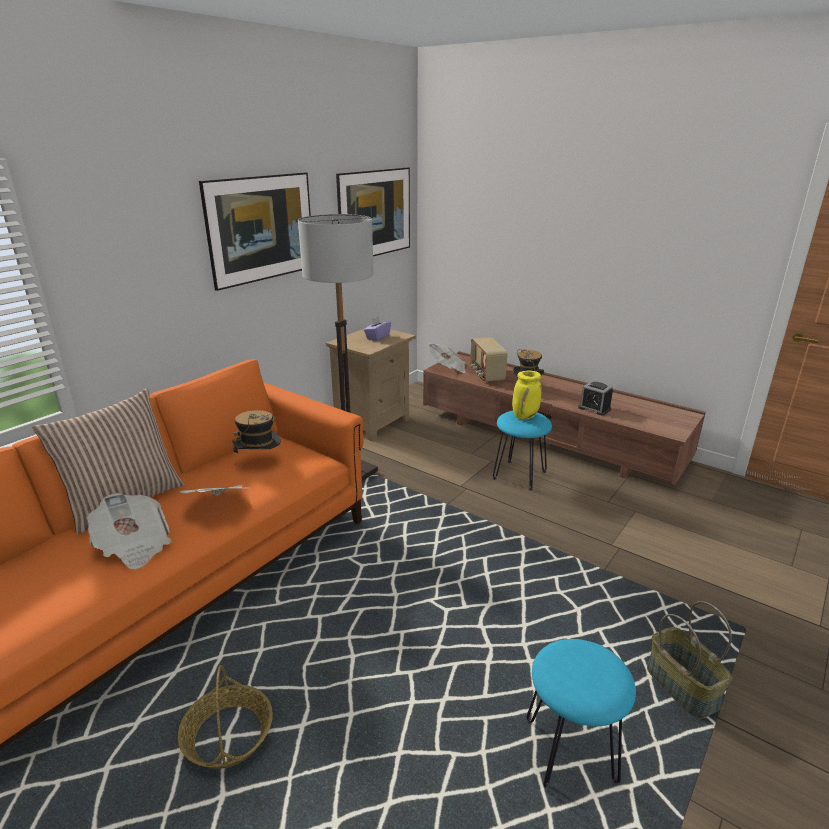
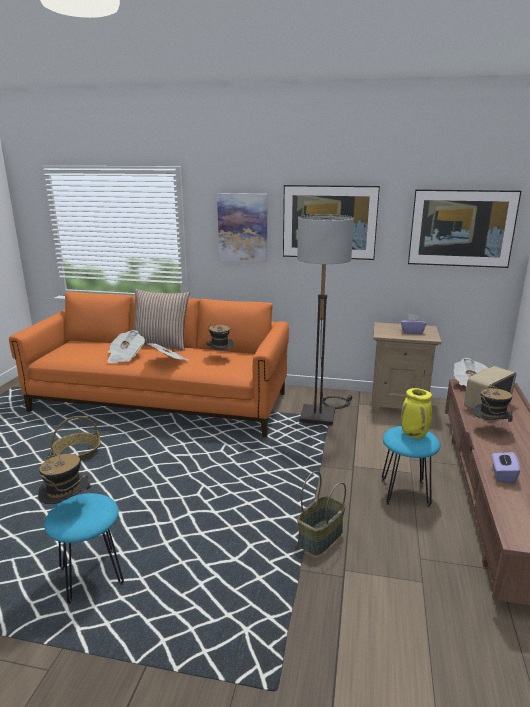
camera: 65 degrees right, 5 degrees down
(150, 259) = (243, 227): none -> picture
(580, 684) = (67, 509): none -> hat
(594, 408) = (502, 475): alarm clock -> purple tissue box
(683, 687) = (172, 639): basket -> basket (321, 538)

